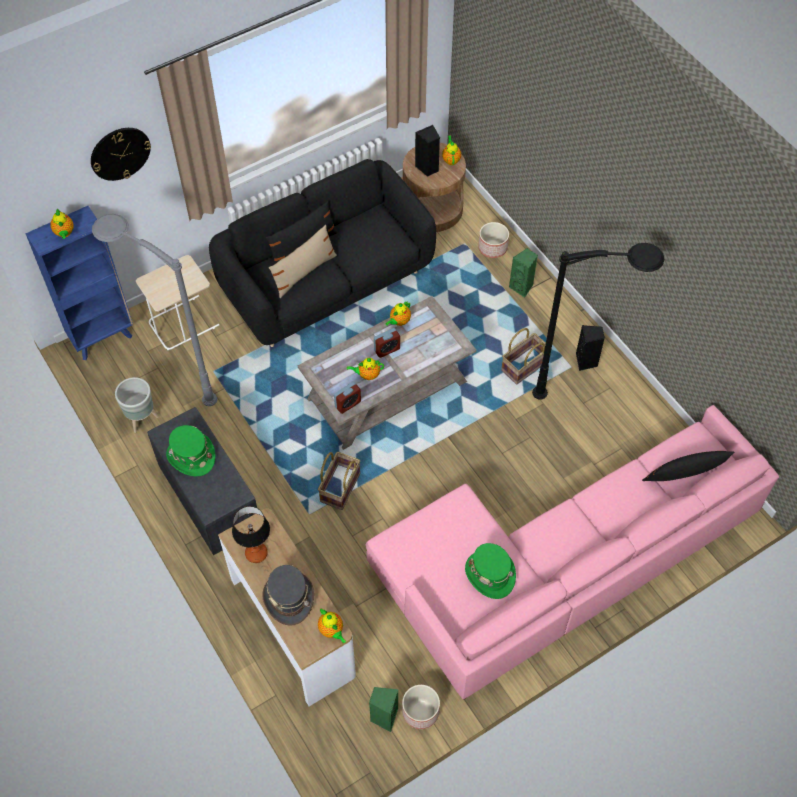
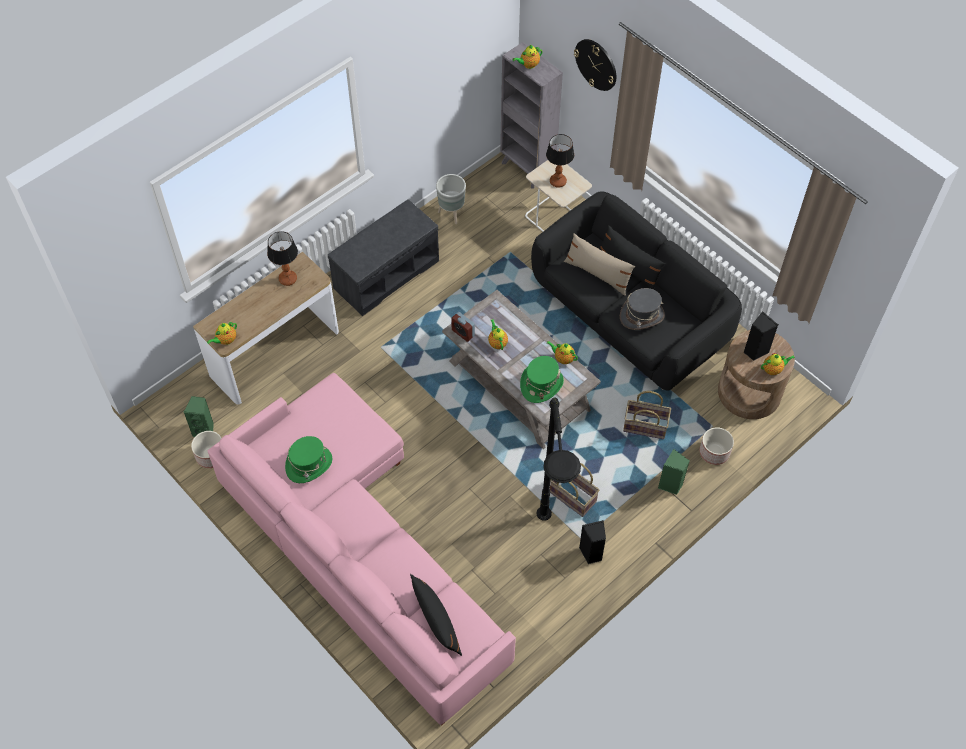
camera: 80 degrees right, 0 degrees up
(103, 337) = (527, 169): blue bookcase -> grey bookcase
(170, 380) = (494, 224): grey floor lamp -> none
(173, 283) = (558, 181): none -> table lamp
(191, 456) = (389, 232): green hat -> green hat (541, 384)
(289, 598) = (251, 307): grey hat -> grey hat (642, 316)
(339, 487) = (411, 365): basket -> basket (645, 425)
(387, 349) = (528, 353): alarm clock -> none

